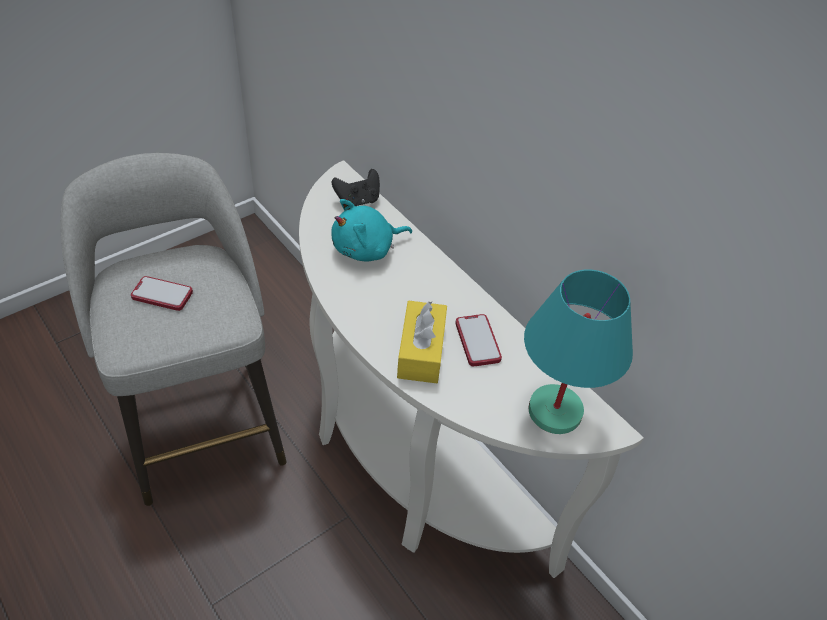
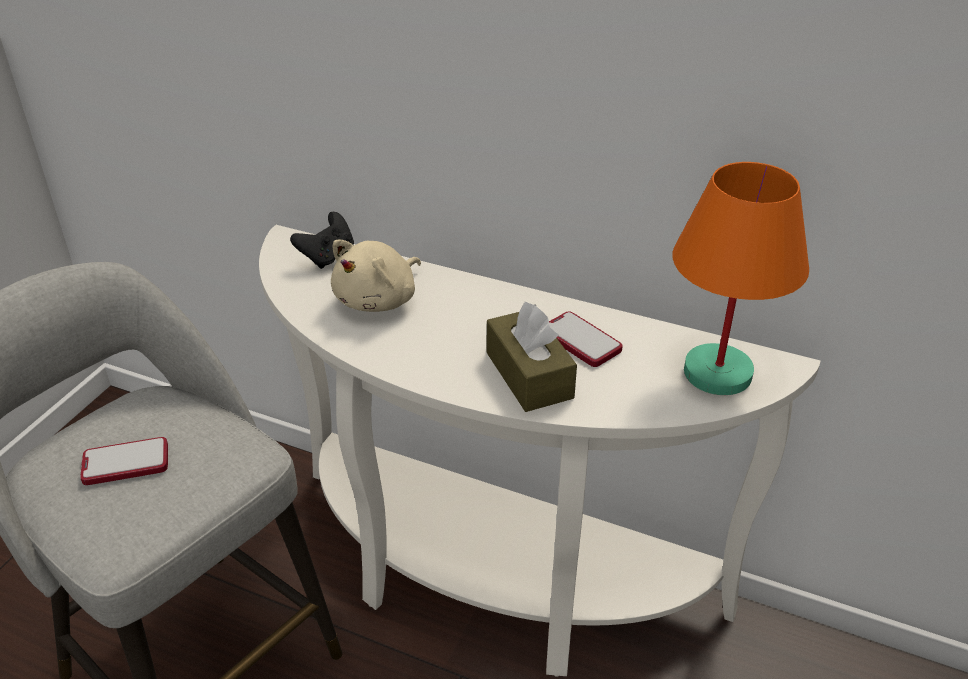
camera: 25 degrees left, 10 degrees down
(366, 249) = (379, 300): turquoise plush toy -> beige plush toy
(421, 351) = (529, 375): yellow tissue box -> brown tissue box
(554, 410) = (716, 372): turquoise table lamp -> orange table lamp

